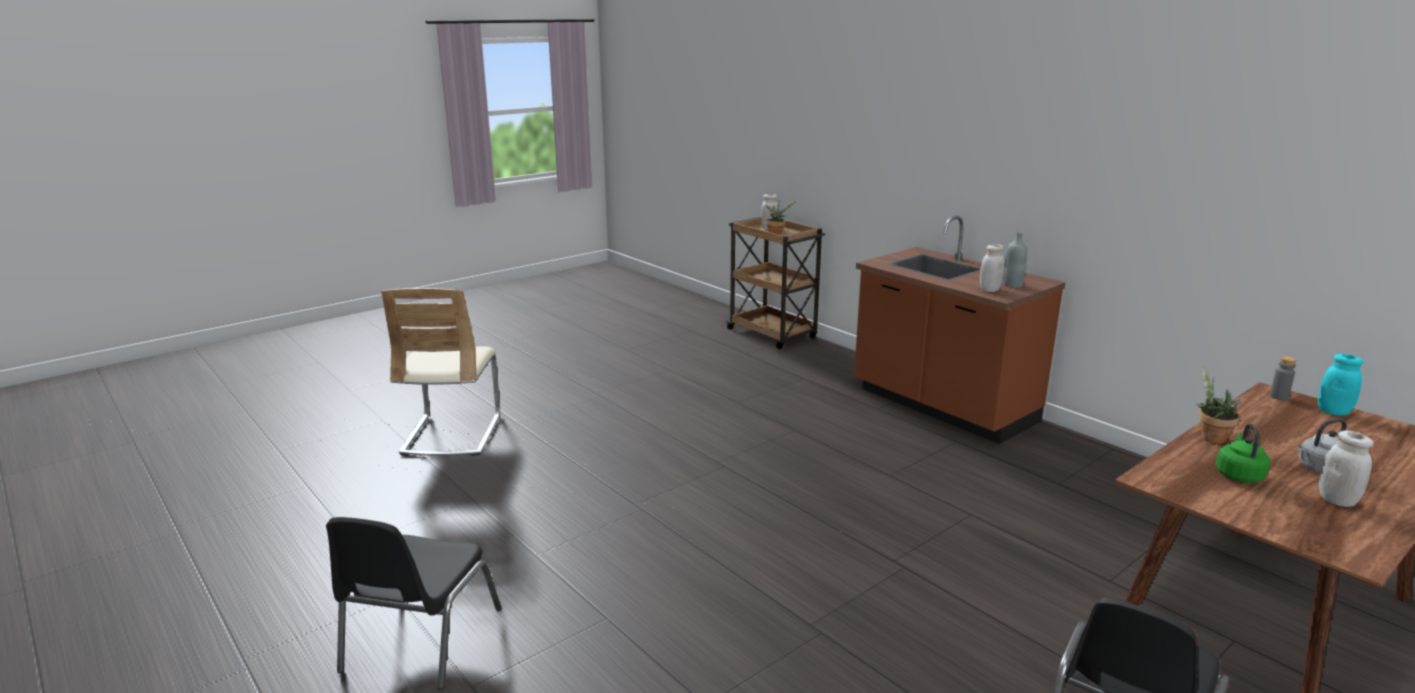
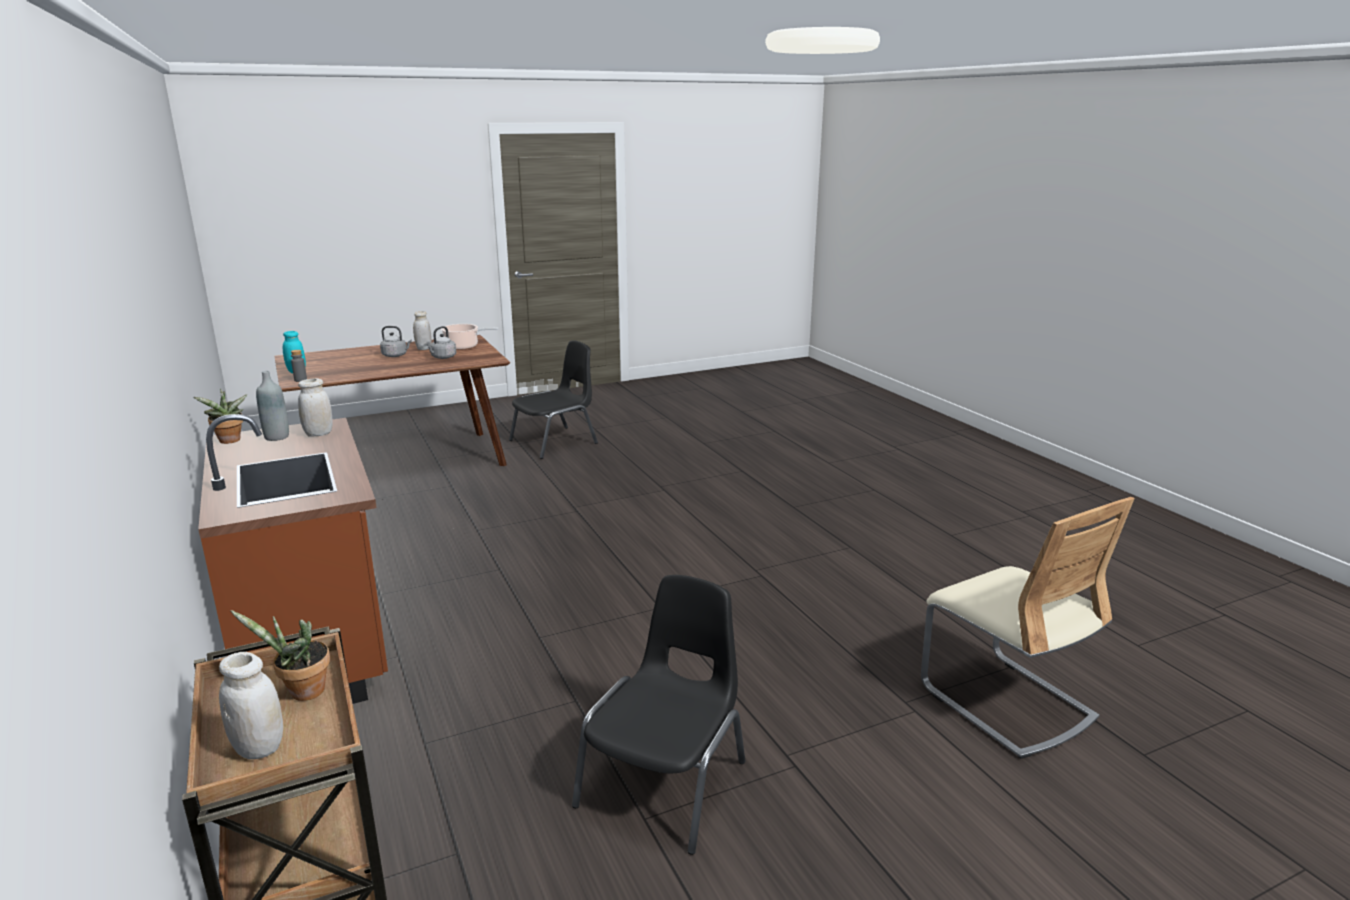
camera: 165 degrees left, 0 degrees up
(419, 641) = (917, 510): black chair -> black chair (665, 783)
(452, 434) = (1005, 702): beige chair -> beige chair turned 135 degrees clockwise
(1210, 437) = (411, 369): potted plant -> potted plant (229, 441)
(1238, 474) = (442, 357): green kettle -> grey kettle
(1285, 516) = (463, 347): none -> cooking pot

